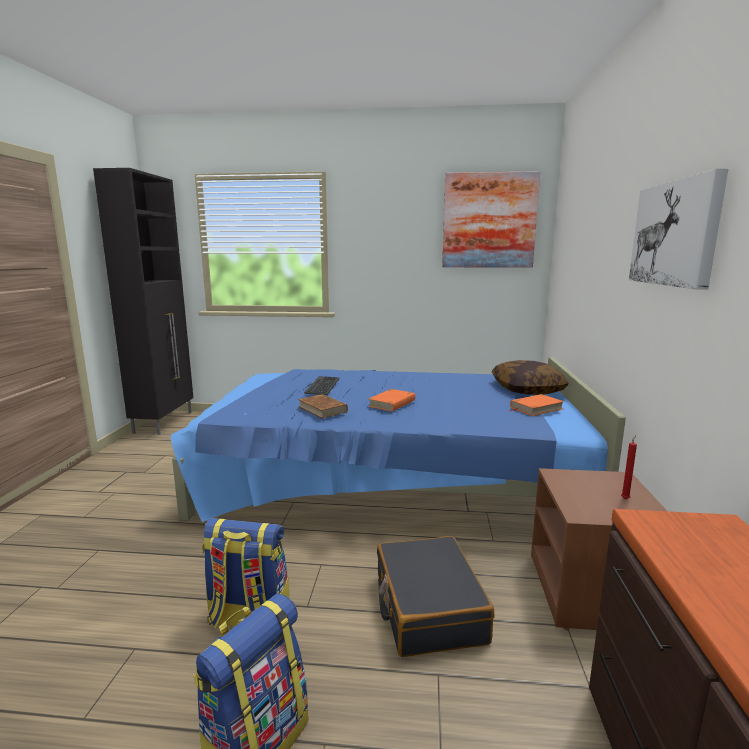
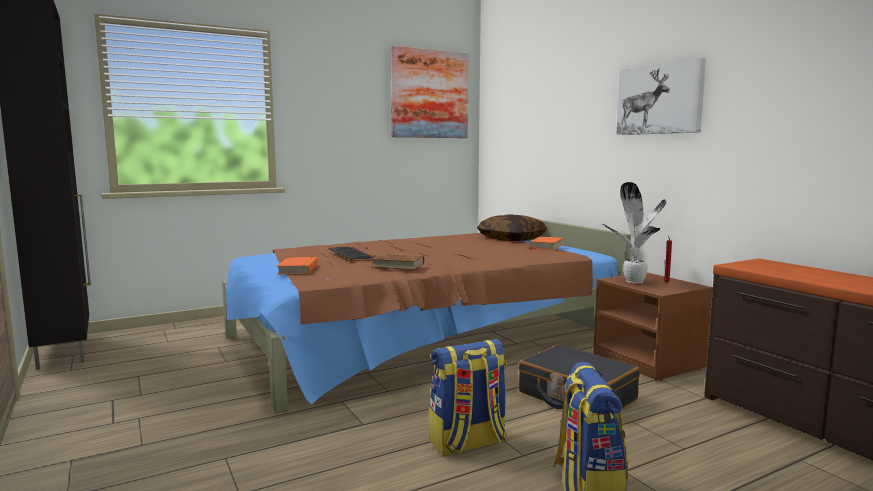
camera: 35 degrees left, 5 degrees down
(389, 476) = (421, 338): blue bed -> brown bed
(392, 403) = (444, 255): orange book -> orange book (298, 269)
(576, 486) = (633, 282): none -> potted plant

